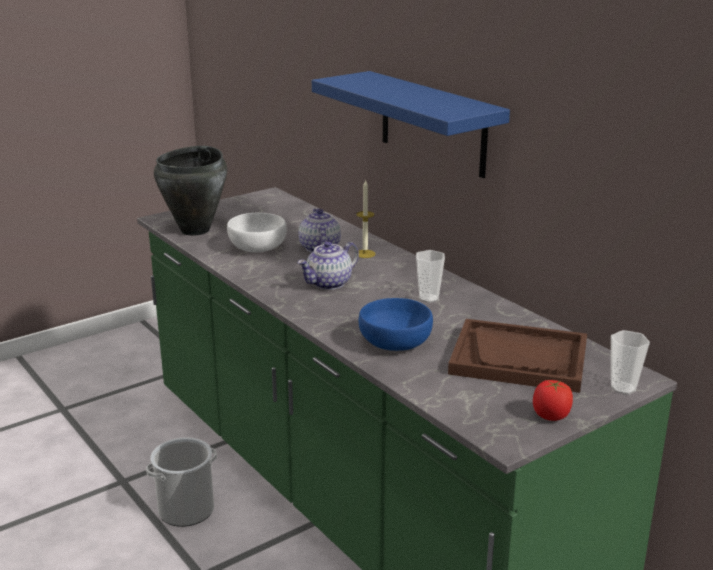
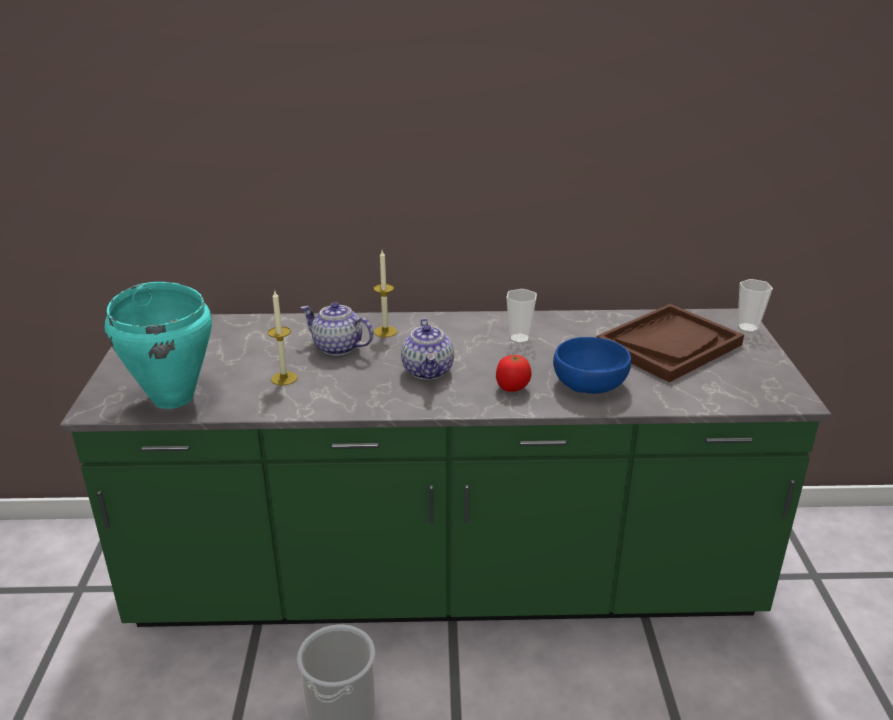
camera: 55 degrees left, 5 degrees up
(196, 230) = (173, 397): black cooking pot -> turquoise cooking pot
(257, 248) = (284, 378): white bowl -> candle
(432, 124) = (427, 166): blue shelf -> none
(551, 416) = (770, 369): tomato -> tomato (512, 388)

